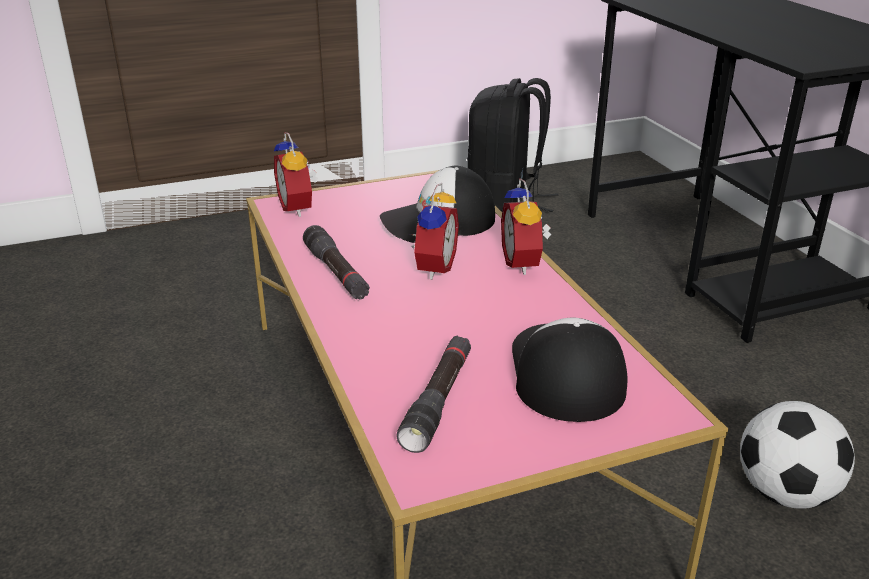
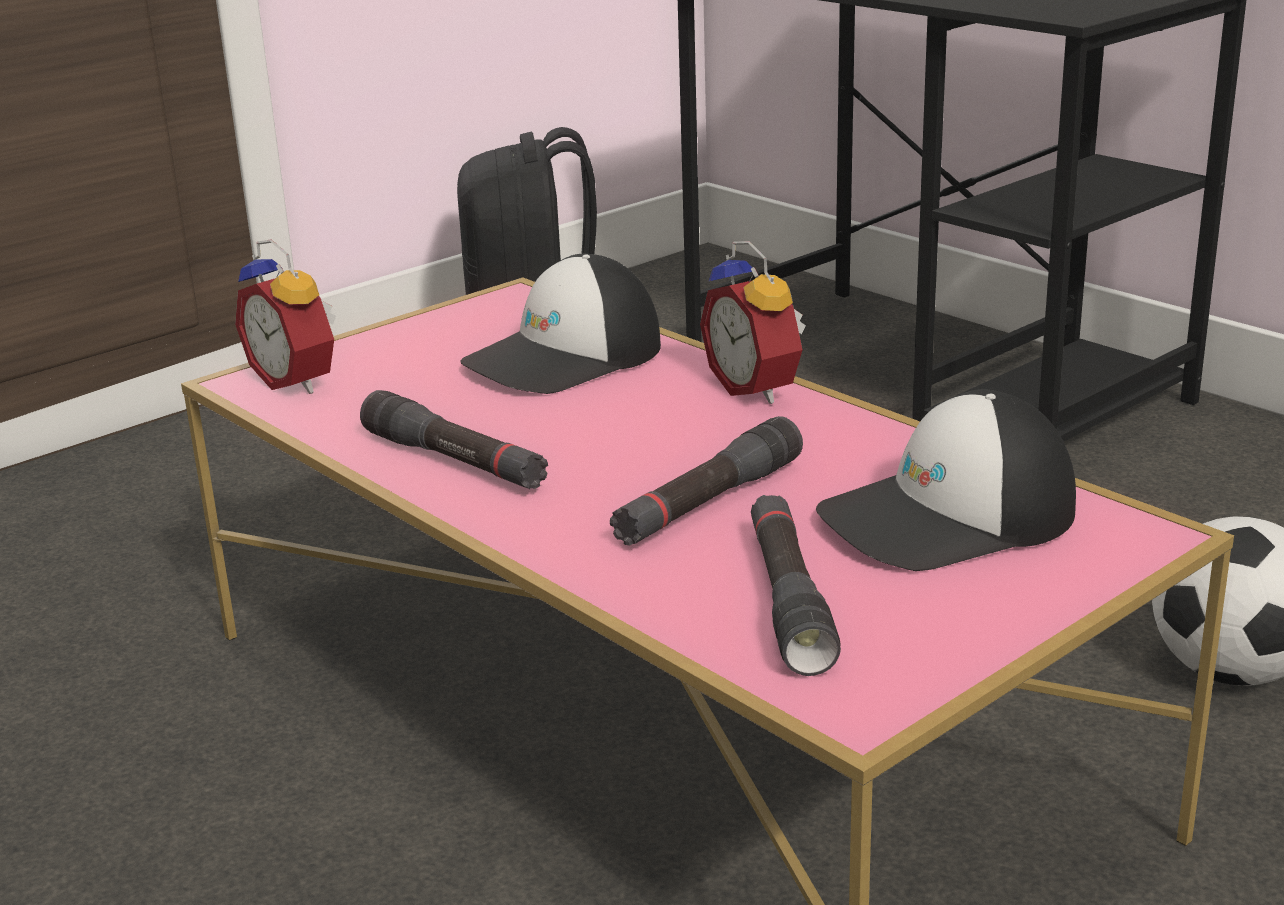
camera: 20 degrees left, 5 degrees down
(432, 268) = (613, 423): alarm clock -> none
(443, 329) = (708, 502): none -> black flashlight
(565, 372) = (948, 518): cap -> cap turned 90 degrees counterclockwise

